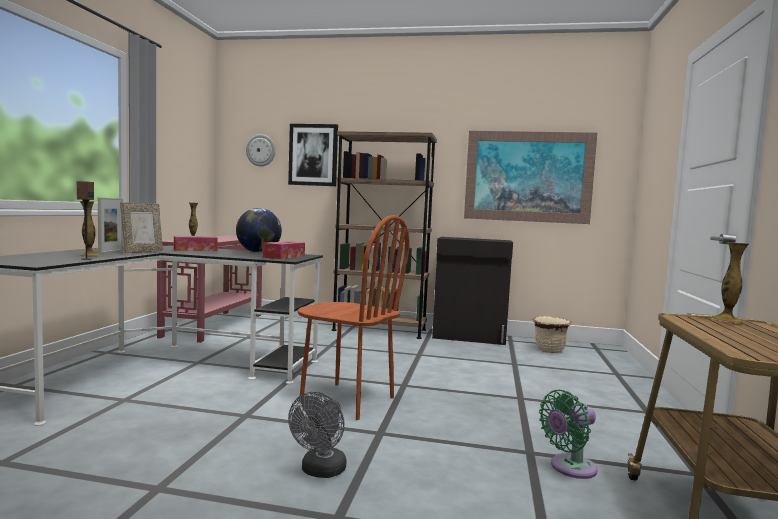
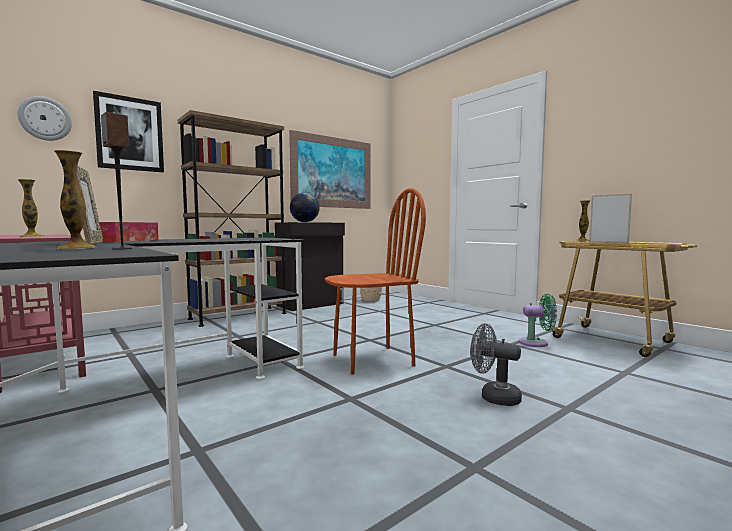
camera: 50 degrees left, 0 degrees up
(111, 251) = (50, 246): picture frame -> picture frame (608, 242)
(258, 252) = (206, 238): globe -> globe (304, 222)
(284, 256) = (260, 238): tissue box -> none
(320, 471) = (493, 397): grey fan -> grey fan turned 150 degrees clockwise
(569, 468) = (536, 343): green fan -> green fan turned 90 degrees counterclockwise

